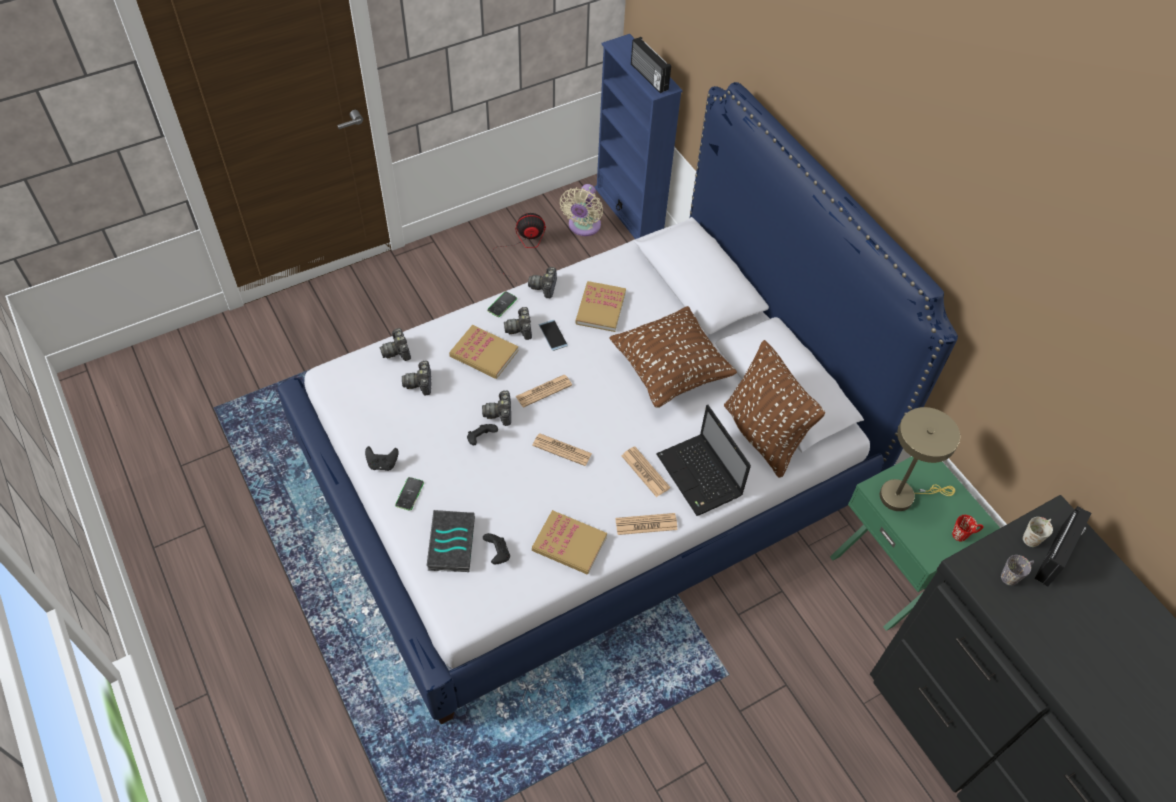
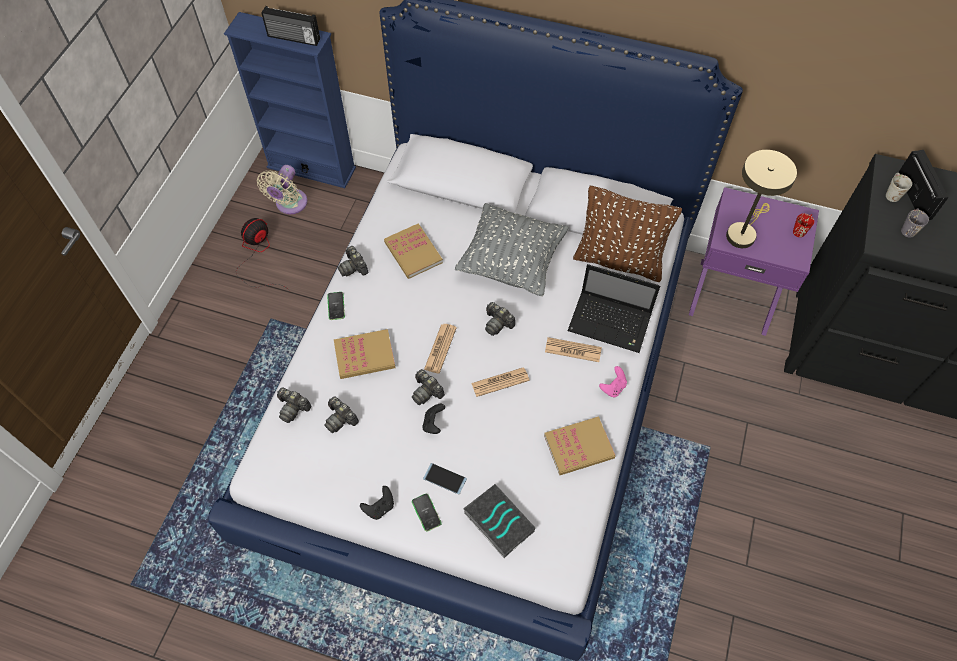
camera: 40 degrees left, 5 degrees up
(497, 554) = (539, 499): black game controller -> none
(520, 329) = (371, 314): camera -> camera (497, 323)
(553, 335) = (401, 300): phone -> phone (445, 478)
(583, 227) = (289, 204): beige fan -> beige fan turned 45 degrees clockwise
(646, 524) = (613, 387): newspaper -> pink game controller
(670, 371) = (511, 263): brown pillow -> grey pillow
(892, 573) = (733, 295): green nightstand -> purple nightstand

